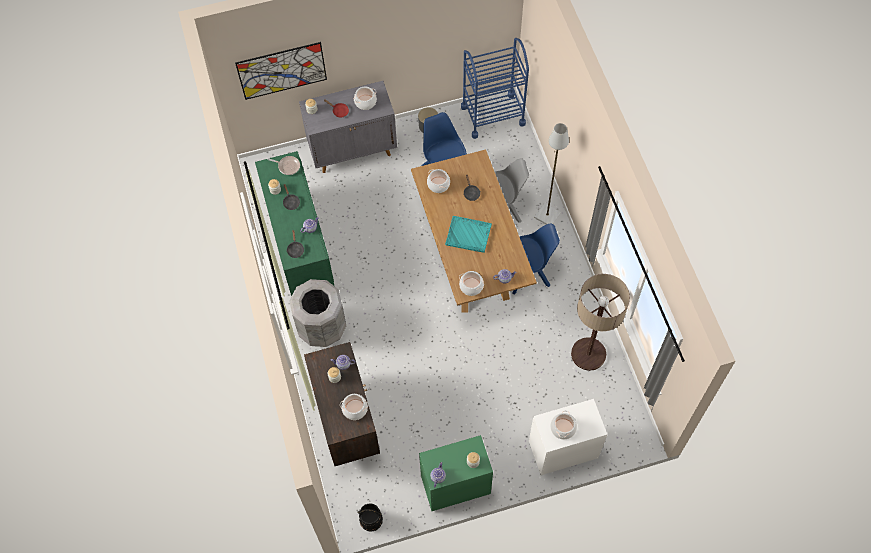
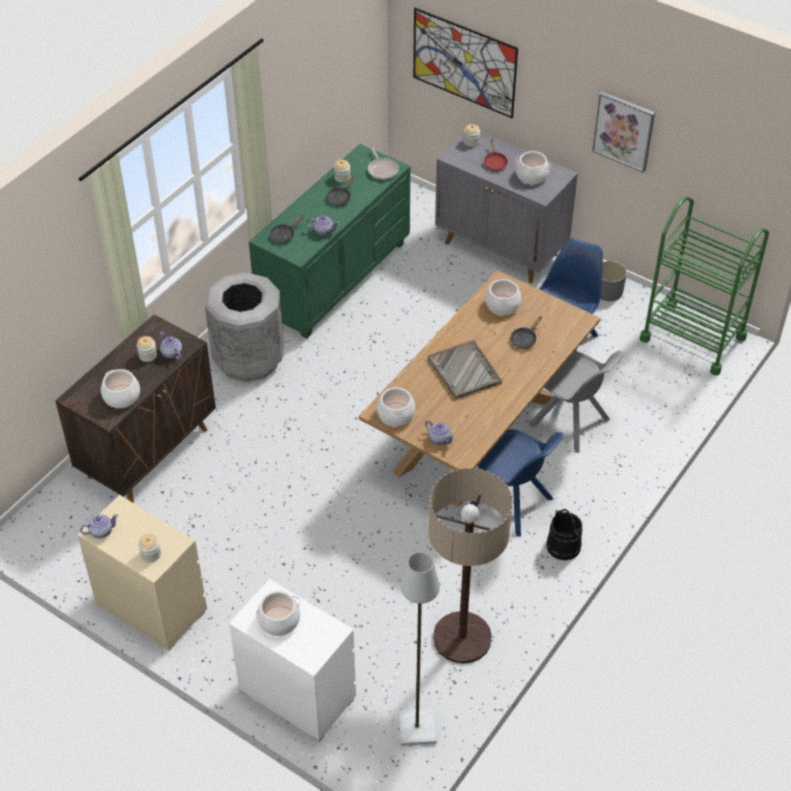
camera: 50 degrees right, 15 degrees down
(371, 520) = (39, 552): black bucket -> black bucket (563, 546)
(406, 42) = (624, 131): none -> picture
(455, 485) = (151, 607): green dresser -> beige dresser
(469, 235) = (464, 371): turquoise tray -> grey tray
(492, 115) = (692, 338): blue cart -> green cart
(546, 215) = (614, 473): grey floor lamp -> grey floor lamp (416, 728)

